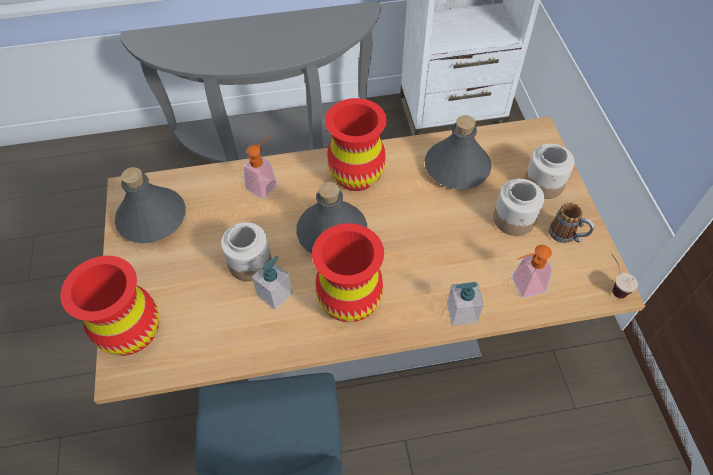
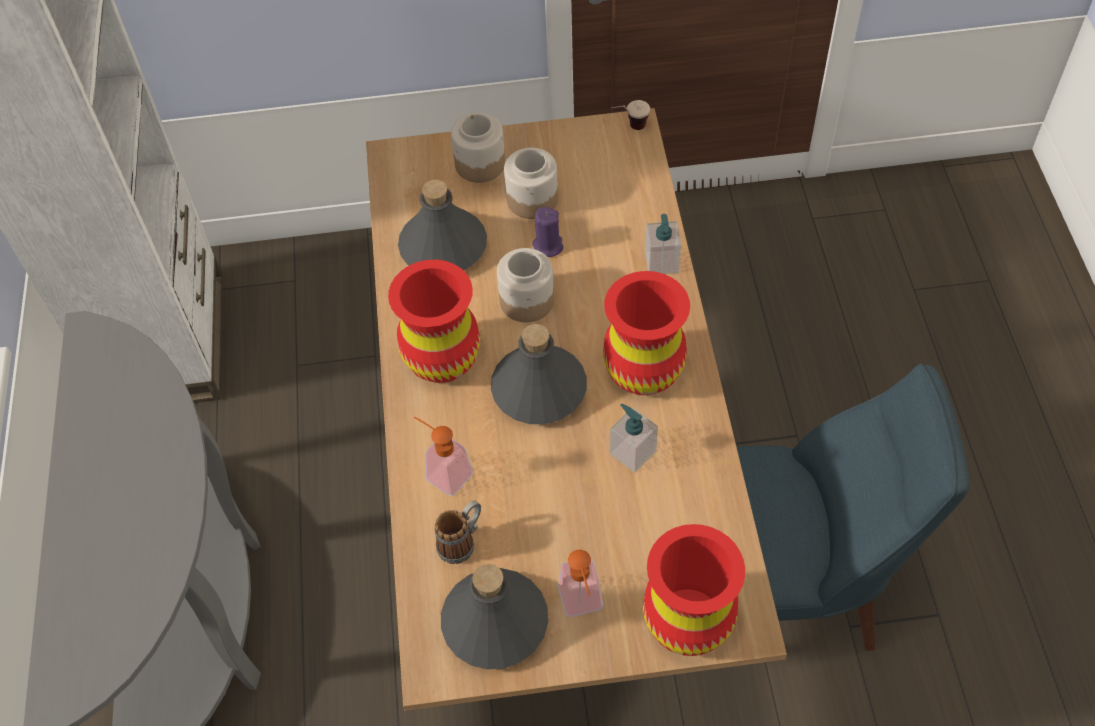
camera: 85 degrees left, 0 degrees up
(250, 262) = (582, 484): jar -> jar (526, 301)
(467, 231) = (547, 246): none -> purple candle
(522, 286) = (627, 204): soap dispenser -> soap dispenser (582, 605)
(566, 236) = (561, 155): mug -> mug (462, 541)

